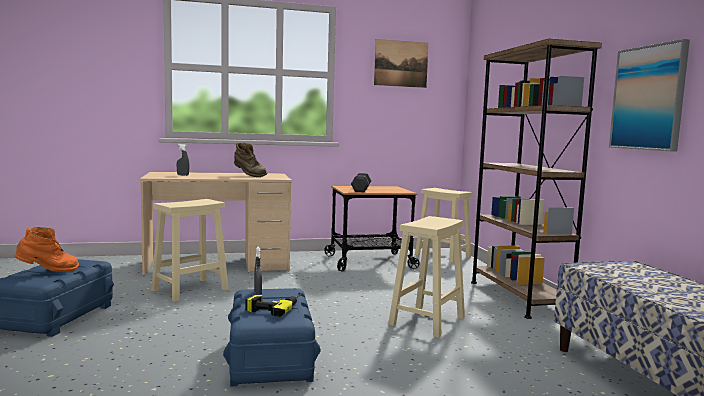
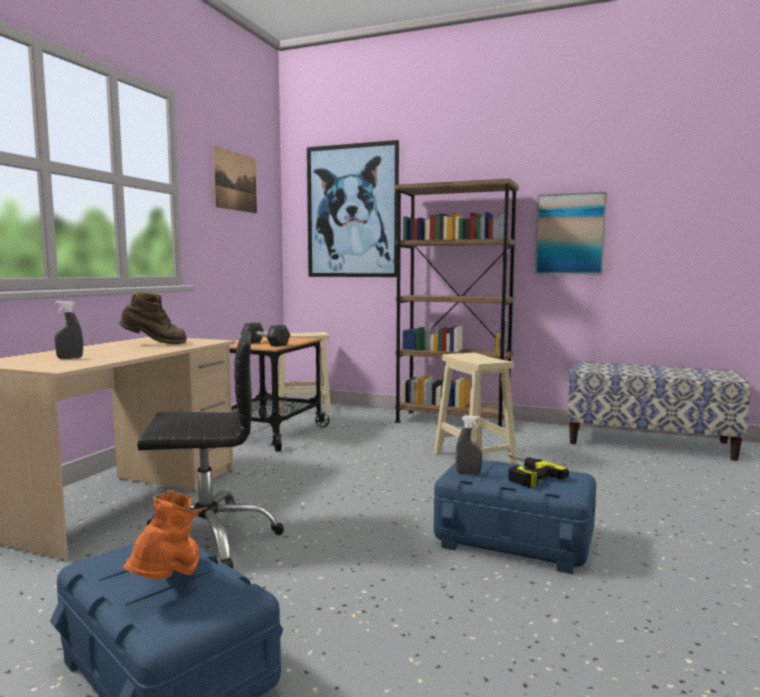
camera: 55 degrees left, 0 degrees up
(189, 290) = (208, 539): beige stool -> black office chair
(498, 81) = (352, 211): none -> picture

